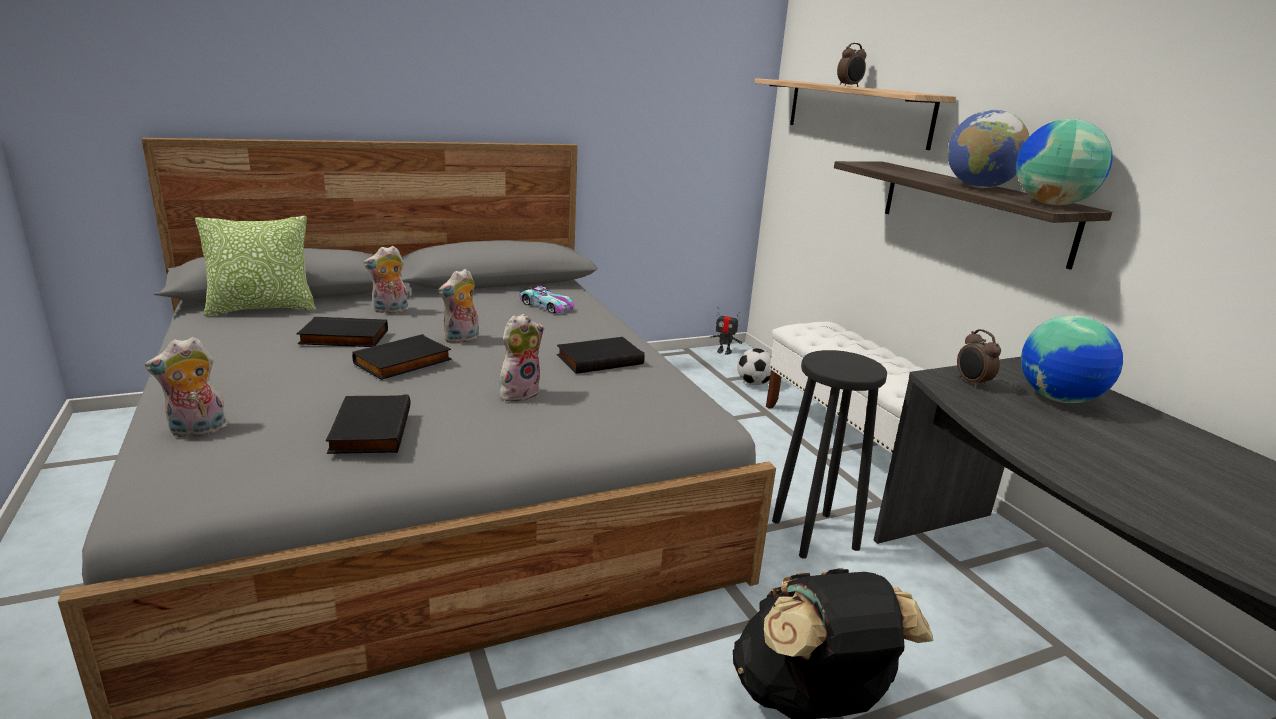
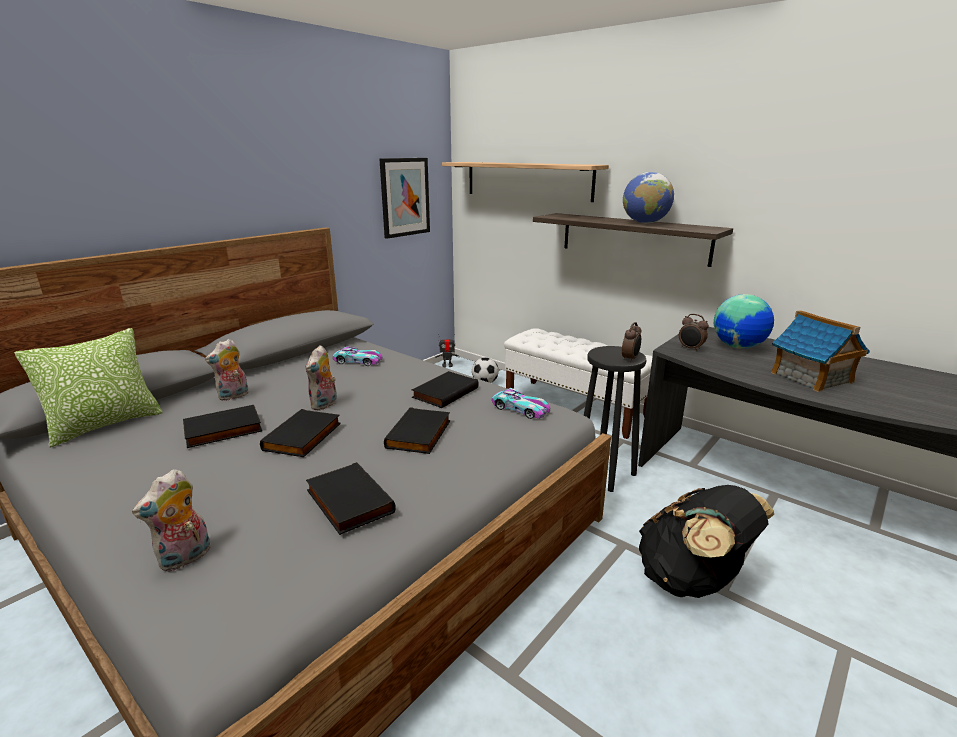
camera: 25 degrees left, 0 degrees up
(519, 393) = (420, 434): plush toy -> black book
(665, 398) = (520, 409): none -> toy car
(695, 119) = (405, 197): none -> picture
(849, 86) = (524, 163): alarm clock -> alarm clock (630, 359)
(1050, 204) = (701, 228): globe -> none
(1126, 467) = (811, 377): none -> toy house

